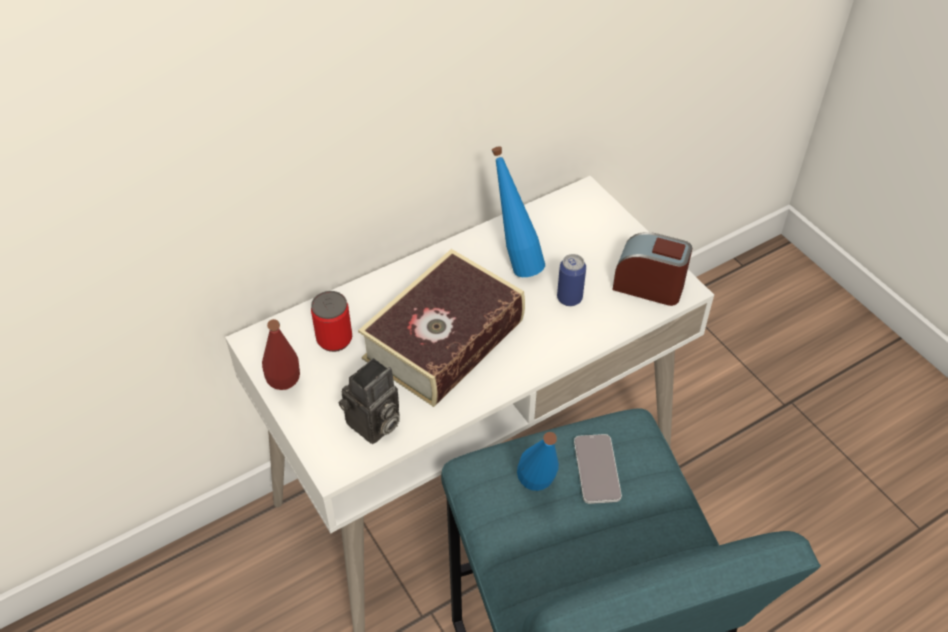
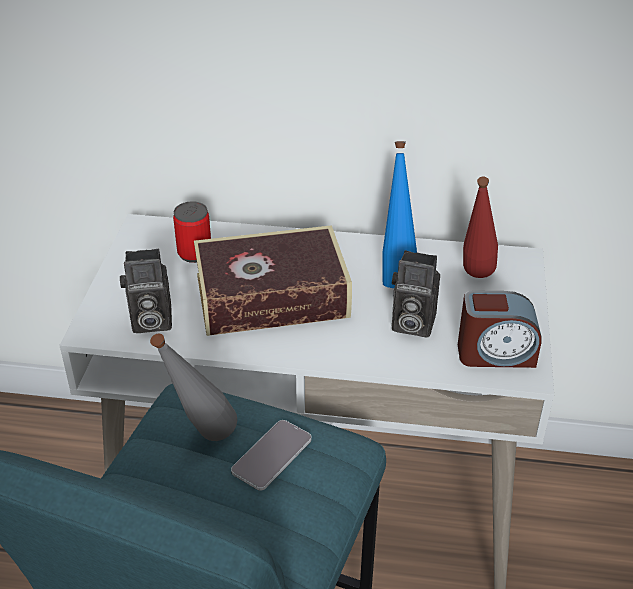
camera: 40 degrees right, 10 degrees down
(287, 393) = (121, 268): red bottle -> red bottle (474, 280)
(537, 495) = (201, 442): blue bottle -> grey bottle
(569, 298) = (410, 324): can -> camera
(649, 286) = (495, 353): alarm clock -> alarm clock turned 120 degrees clockwise

